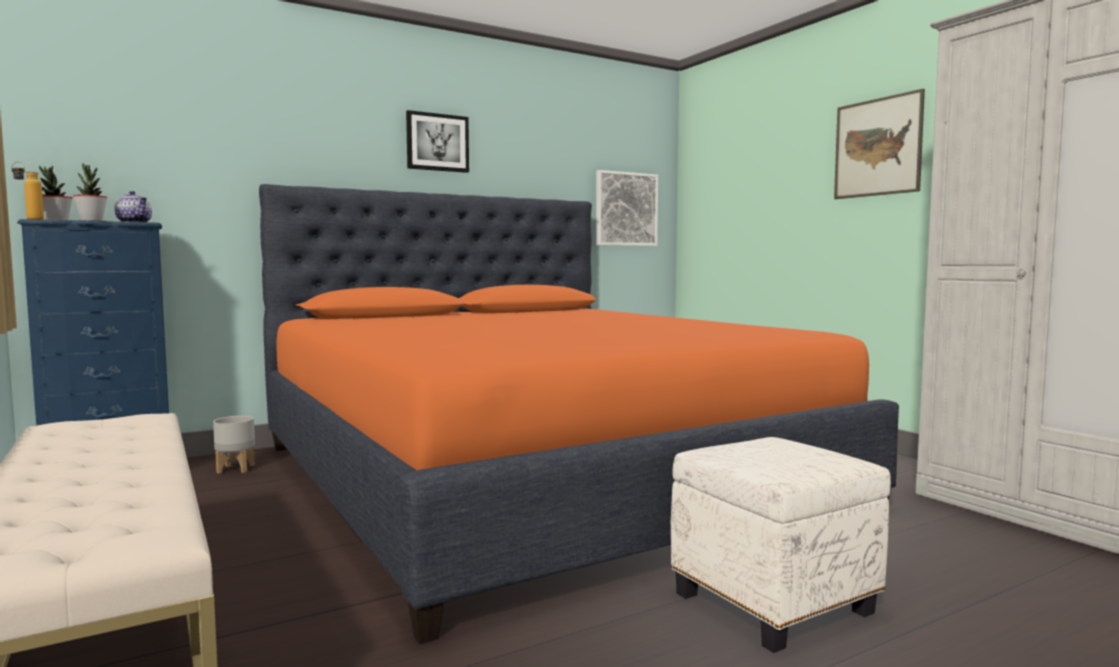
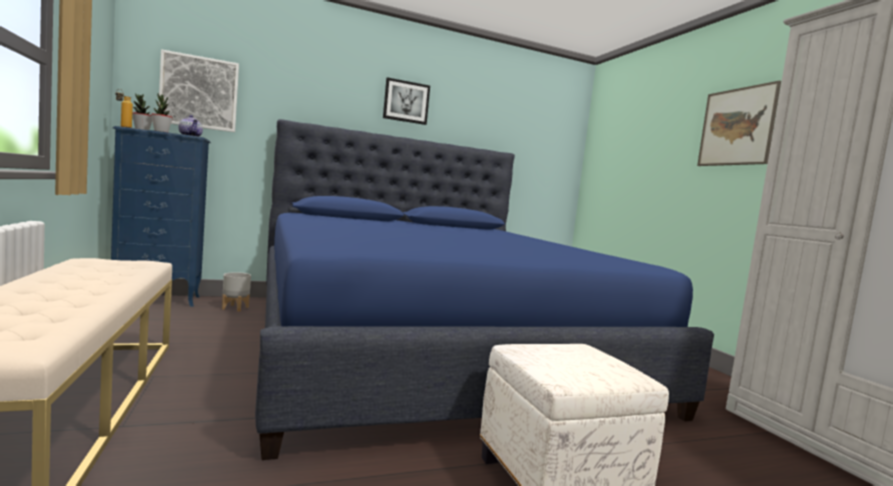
camera: 10 degrees right, 0 degrees up
(535, 475) = (429, 344): orange bed -> blue bed
(626, 209) = (542, 162): picture -> picture (199, 92)

